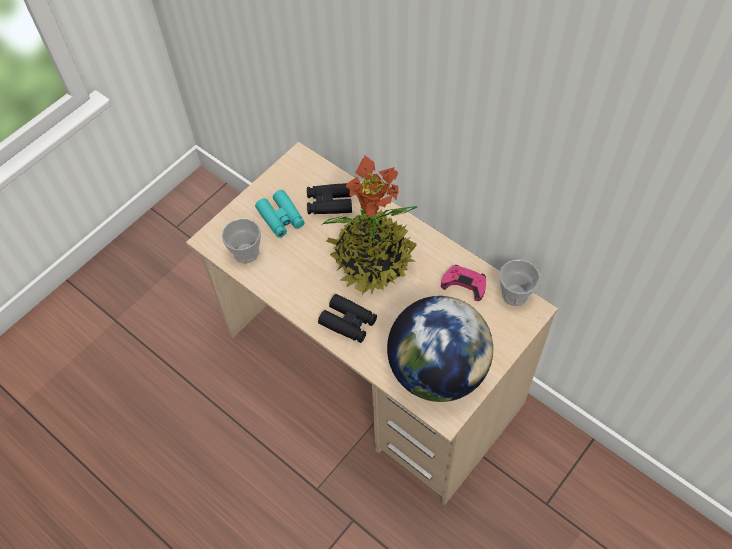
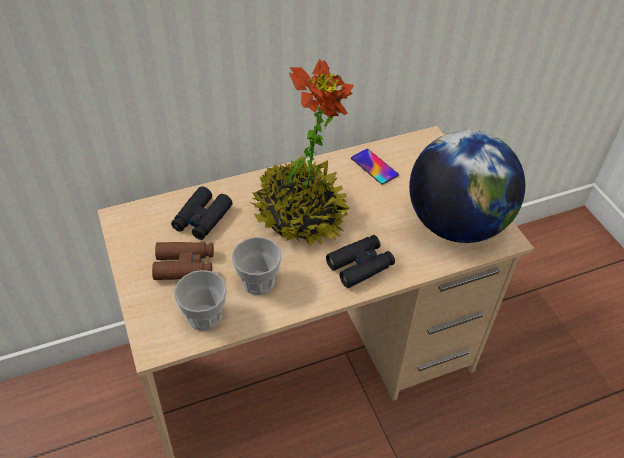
camera: 65 degrees left, 10 degrees down
(281, 218) = (185, 266): turquoise binoculars -> brown binoculars
(464, 284) = (374, 167): pink game controller -> phone
(515, 294) = (407, 142): cup -> cup (258, 282)

